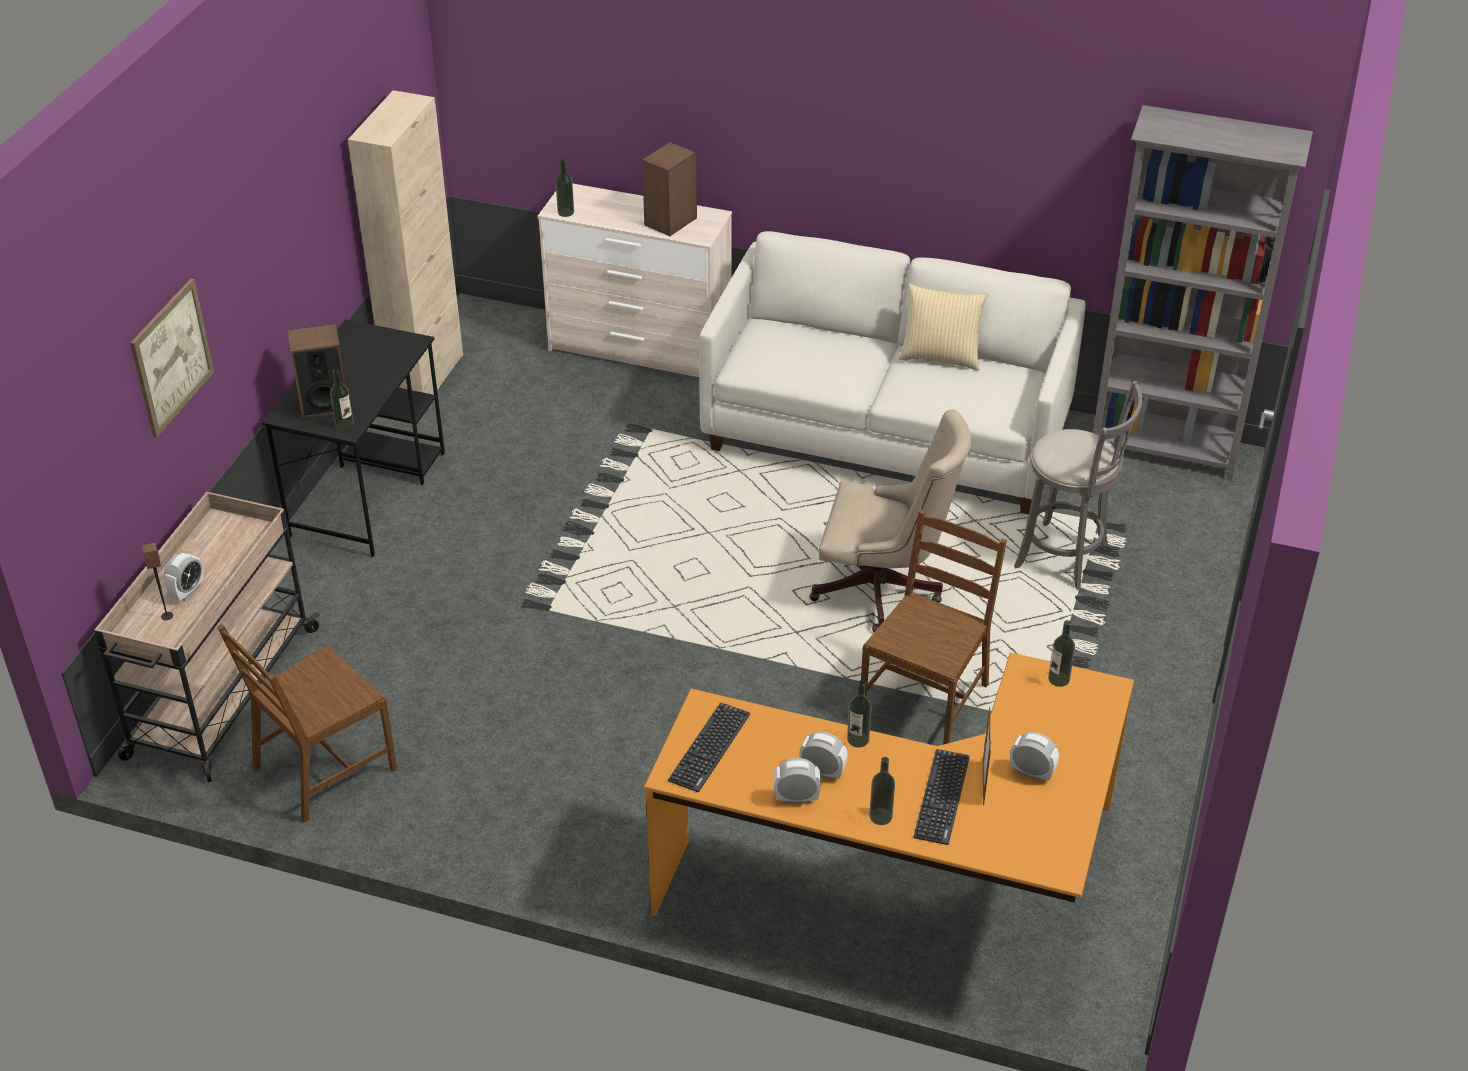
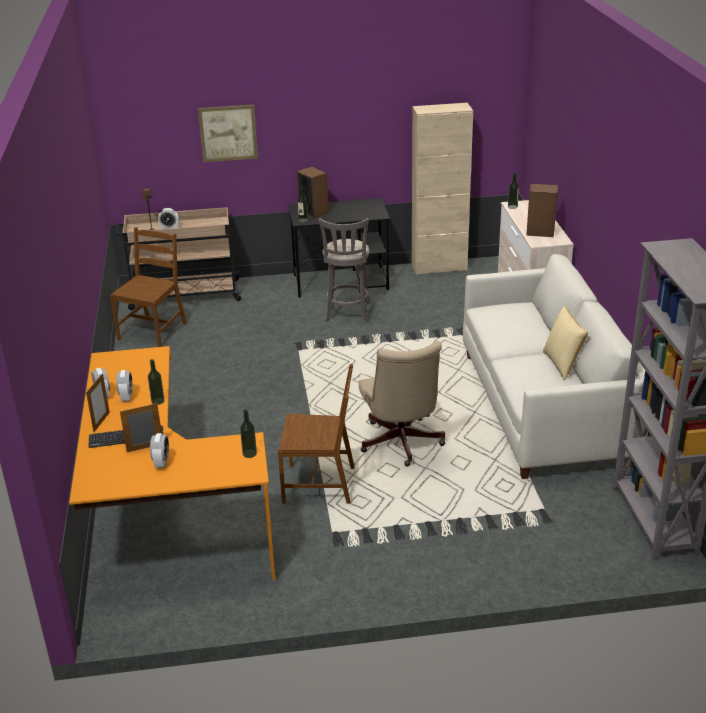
camera: 65 degrees right, 10 degrees down
(323, 769) = (153, 331): brown chair -> brown chair turned 90 degrees clockwise
(709, 747) = (128, 362): keyboard -> none
(880, 816) = (101, 422): bottle -> picture frame
(1066, 558) = (494, 505): grey stool -> grey stool (347, 313)

